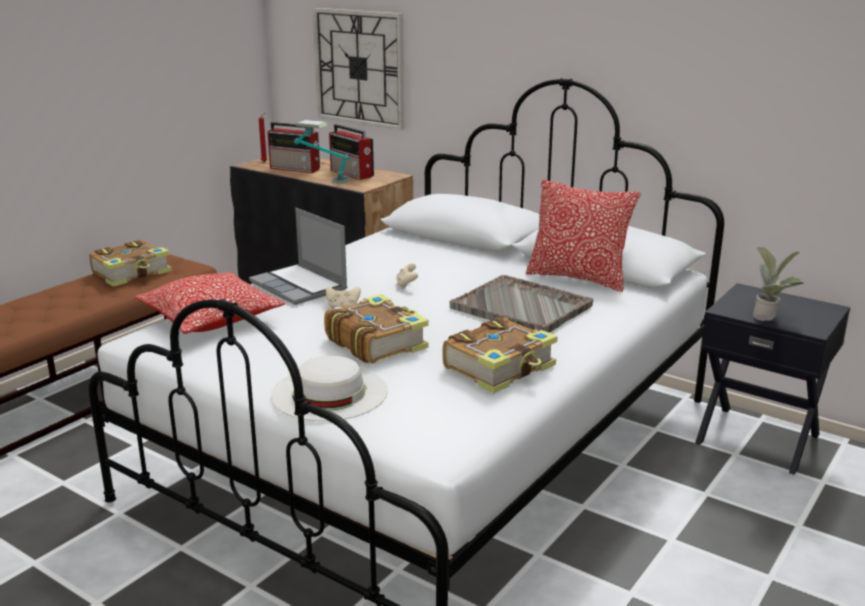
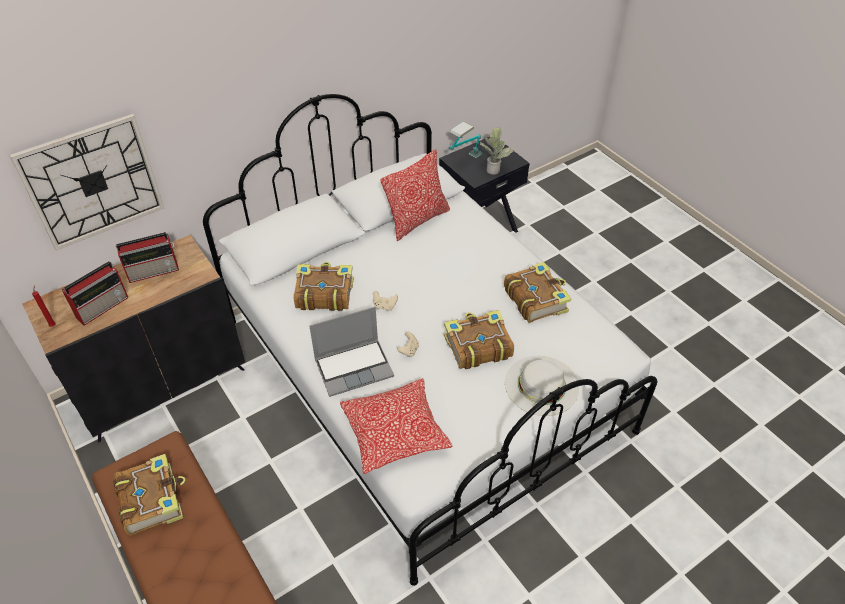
camera: 70 degrees left, 25 degrees up
(322, 179) = (157, 295): table lamp -> table lamp (465, 161)
(402, 256) = (323, 293): none -> book
(522, 307) = (453, 261): grey tray -> none

